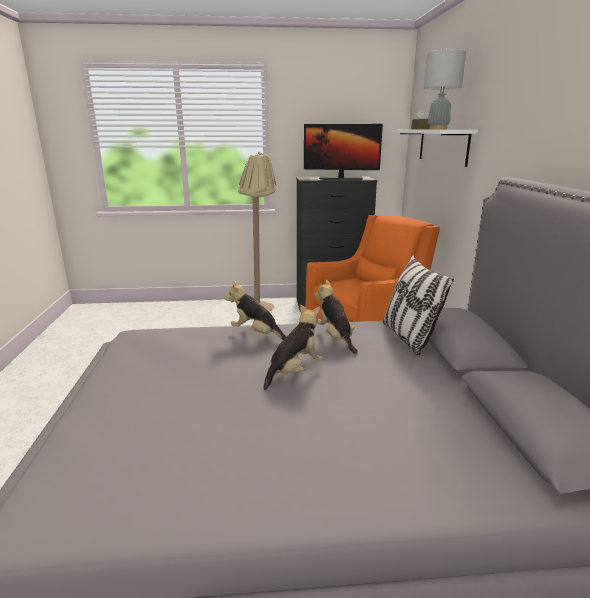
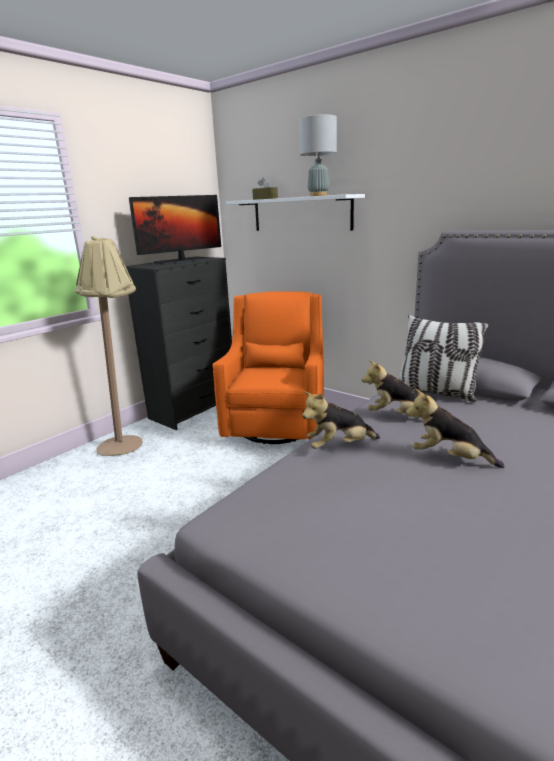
camera: 45 degrees left, 0 degrees up
(294, 372) = (449, 458): plush toy -> plush toy turned 60 degrees counterclockwise

